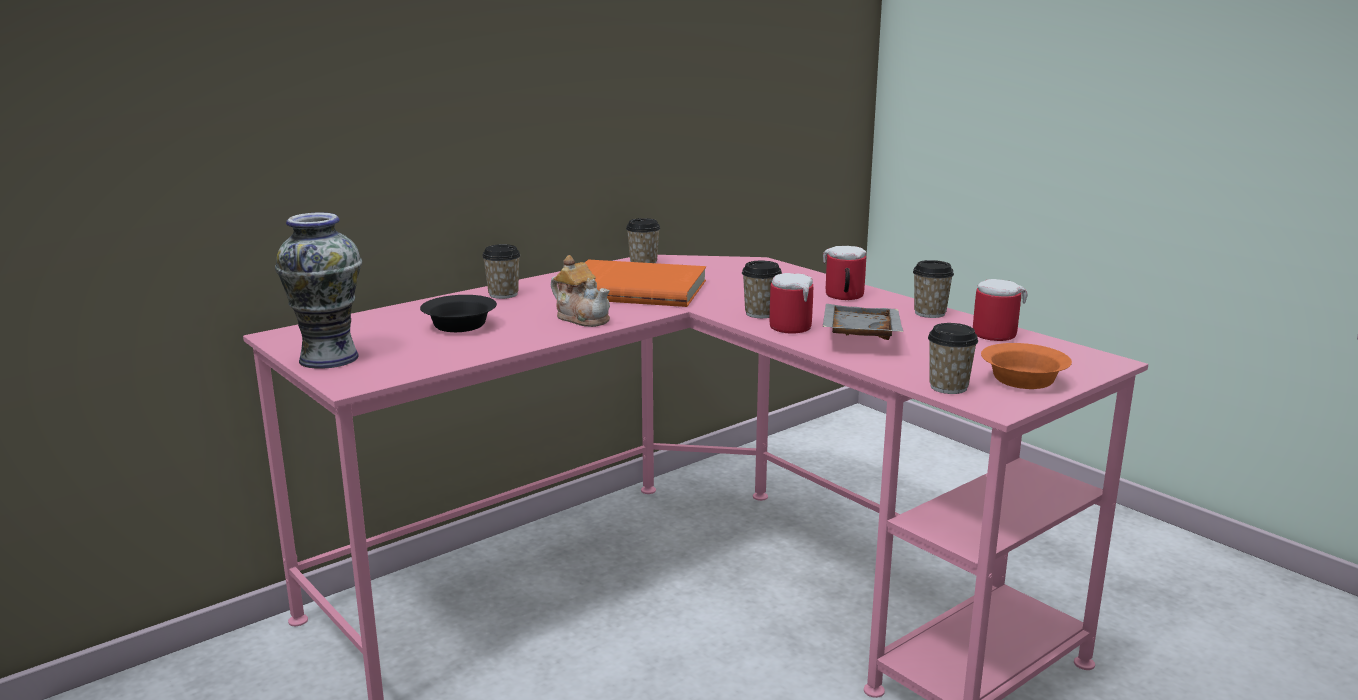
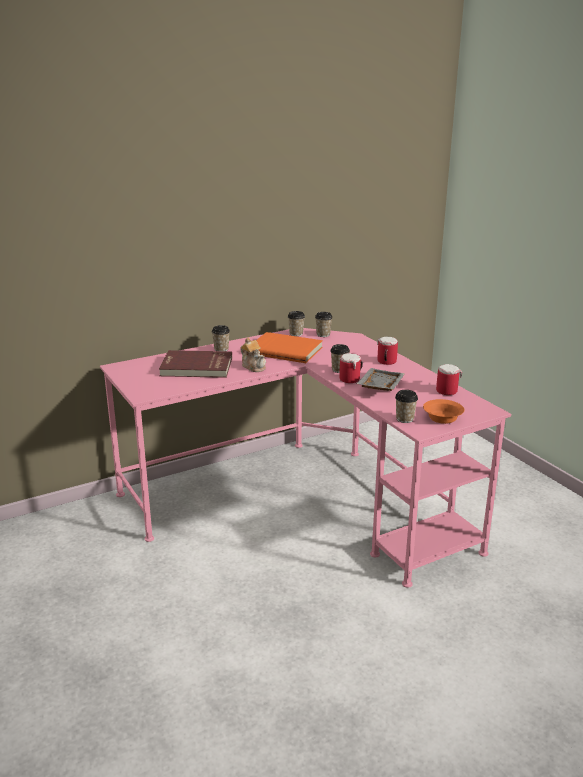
camera: 10 degrees right, 5 degrees up
(328, 358) = (134, 381): vase -> none
(461, 326) = (196, 367): black bowl -> red book
(930, 313) = (423, 375): cup -> cup (323, 334)

